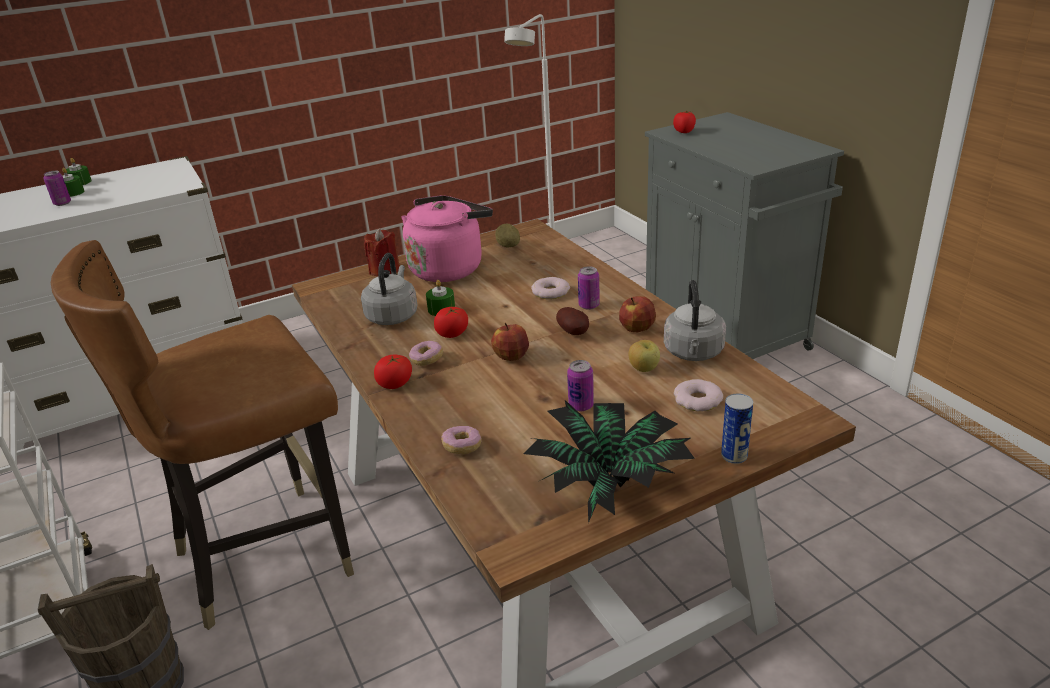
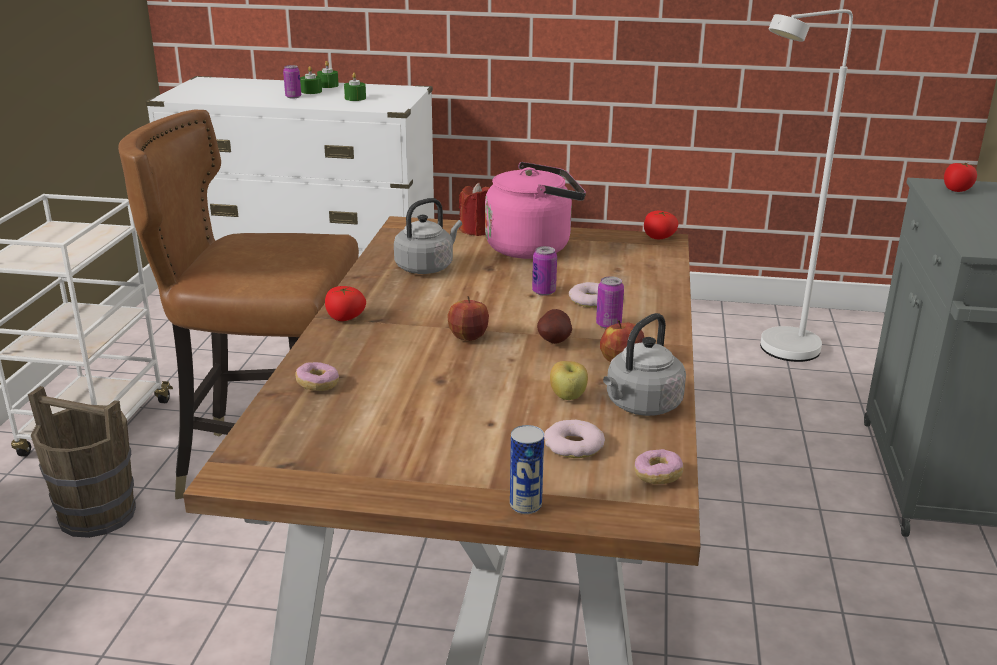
camera: 35 degrees right, 5 degrees down
(427, 359) = (397, 310): donut -> donut (657, 476)
(441, 309) = (473, 277): green candle -> green candle (355, 98)
(452, 334) = (450, 299): tomato -> tomato (659, 237)
(508, 246) = (618, 248): potato -> none
(581, 405) = (461, 400): can -> can (544, 291)
(610, 484) = (381, 470): potted plant -> none

